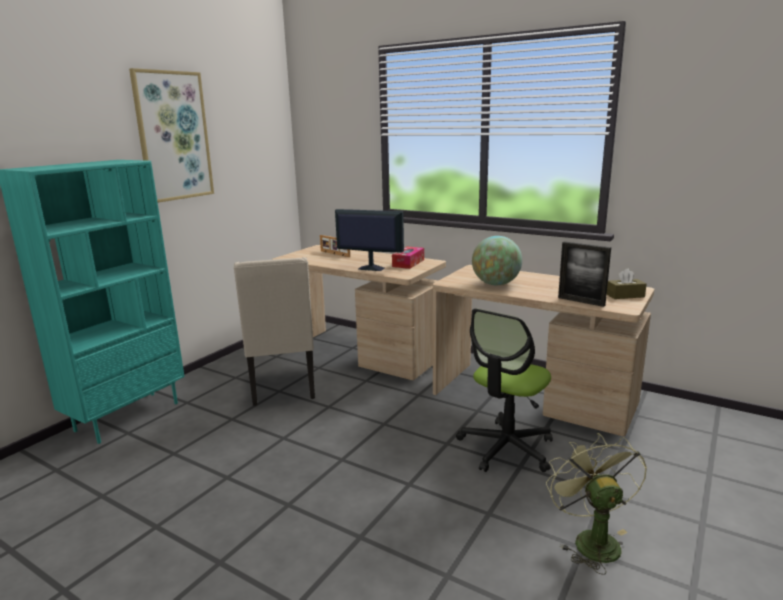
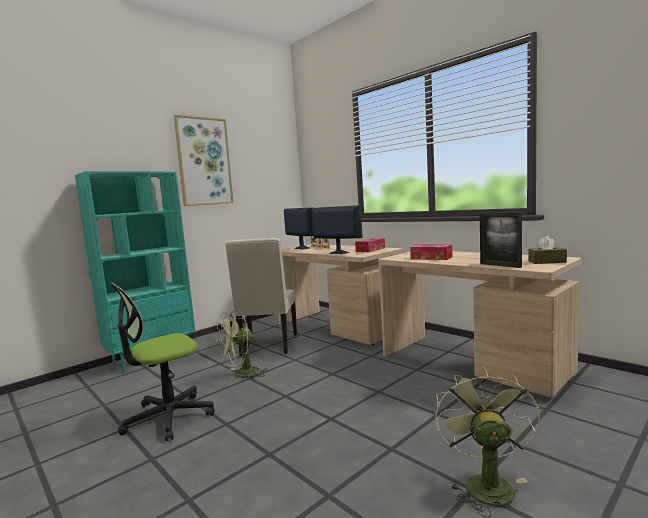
camera: 15 degrees right, 10 degrees down
(271, 434) = (242, 375): none -> green fan
(310, 255) = (301, 248): none -> monitor
(496, 284) = (431, 258): globe -> tissue box
(506, 448) = (430, 399): office chair -> office chair (168, 417)

